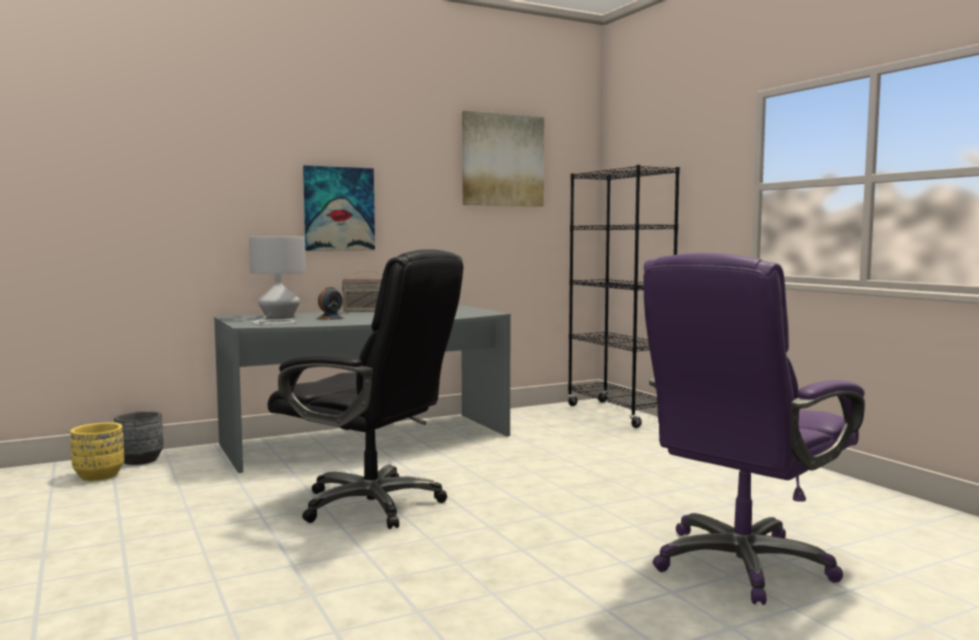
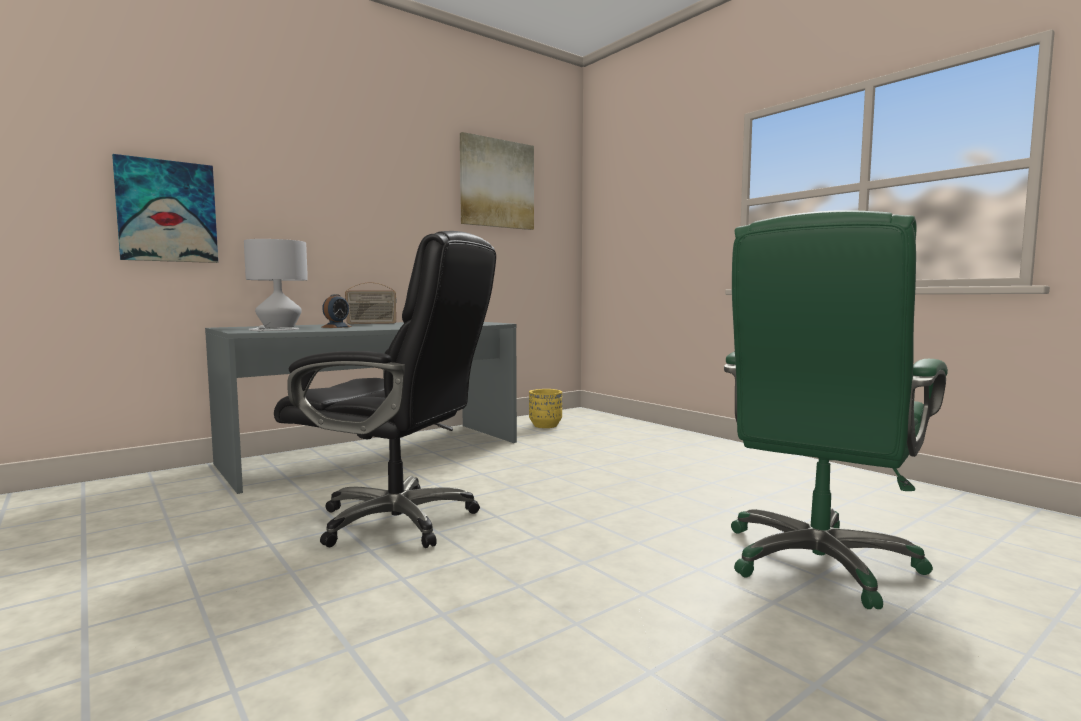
camera: 10 degrees left, 0 degrees up
(99, 476) = (65, 506): yellow planter -> yellow planter (545, 425)
(140, 460) = (118, 486): grey planter -> none
(339, 209) = (339, 220): picture -> picture (167, 211)
(618, 414) = (606, 419): black bookcase -> none
(743, 562) = (818, 559): purple office chair -> green office chair

